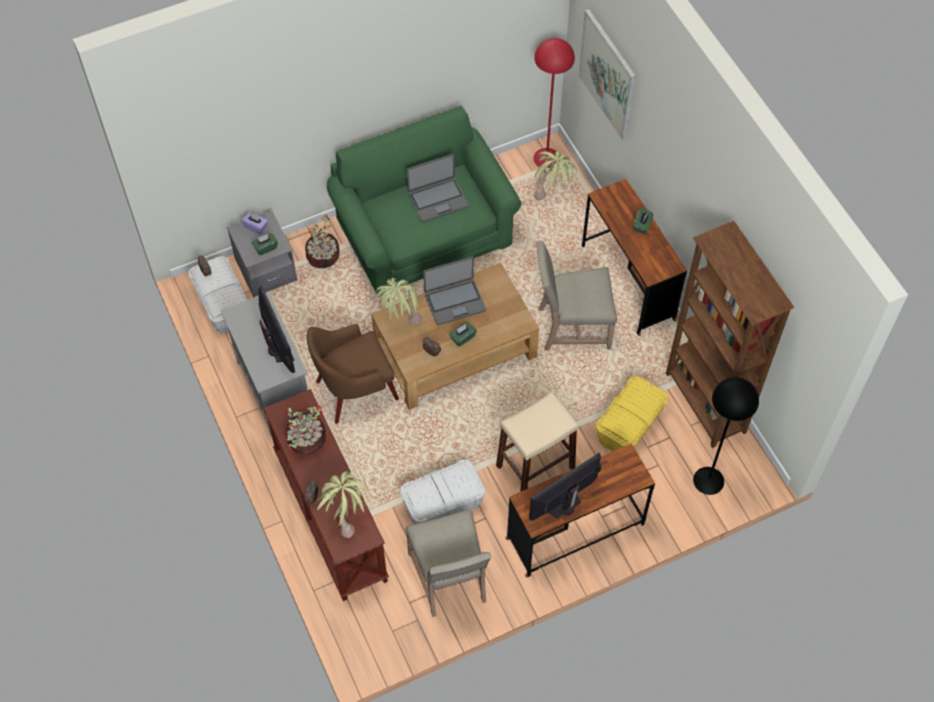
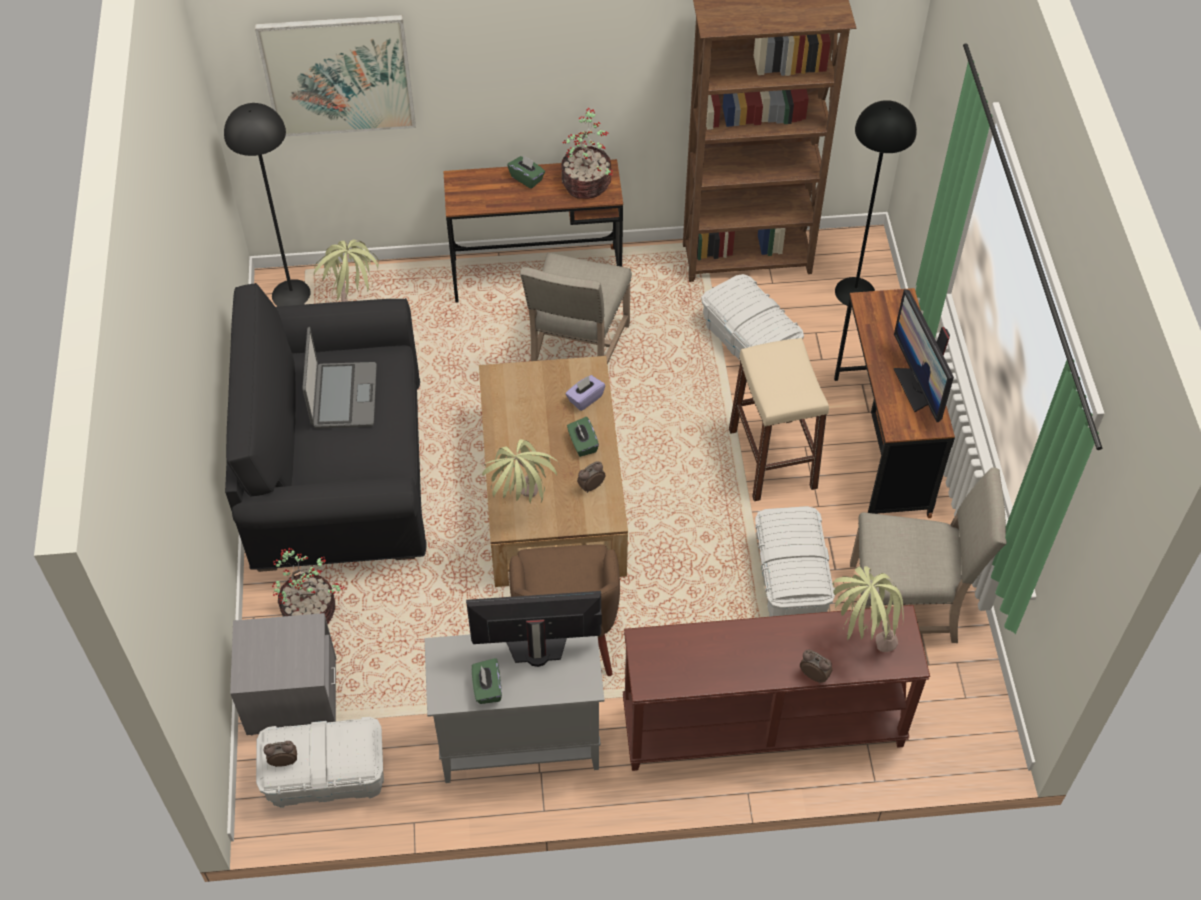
camera: 70 degrees left, 5 degrees down
(256, 226) = (253, 651): purple tissue box -> purple tissue box (585, 398)
(265, 248) = (301, 648): green tissue box -> green tissue box (487, 688)
(306, 440) = (713, 658): potted plant -> potted plant (587, 184)
(424, 234) = (339, 471): green sofa -> black sofa
(454, 302) = (519, 435): laptop -> none
(547, 158) = (291, 294): red floor lamp -> black floor lamp
(629, 426) = (749, 342): yellow storage box -> white storage box

